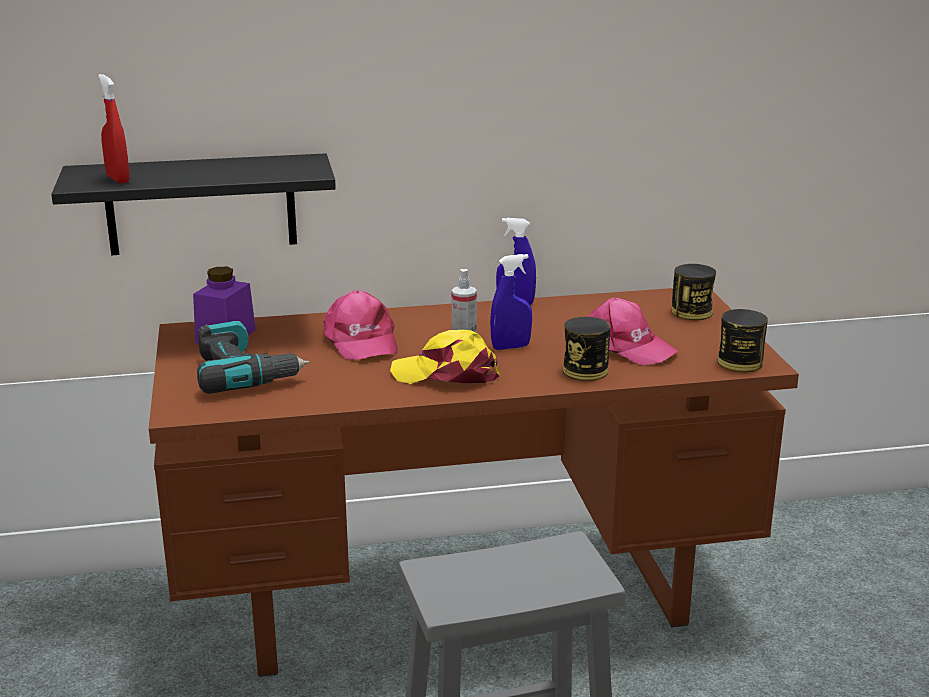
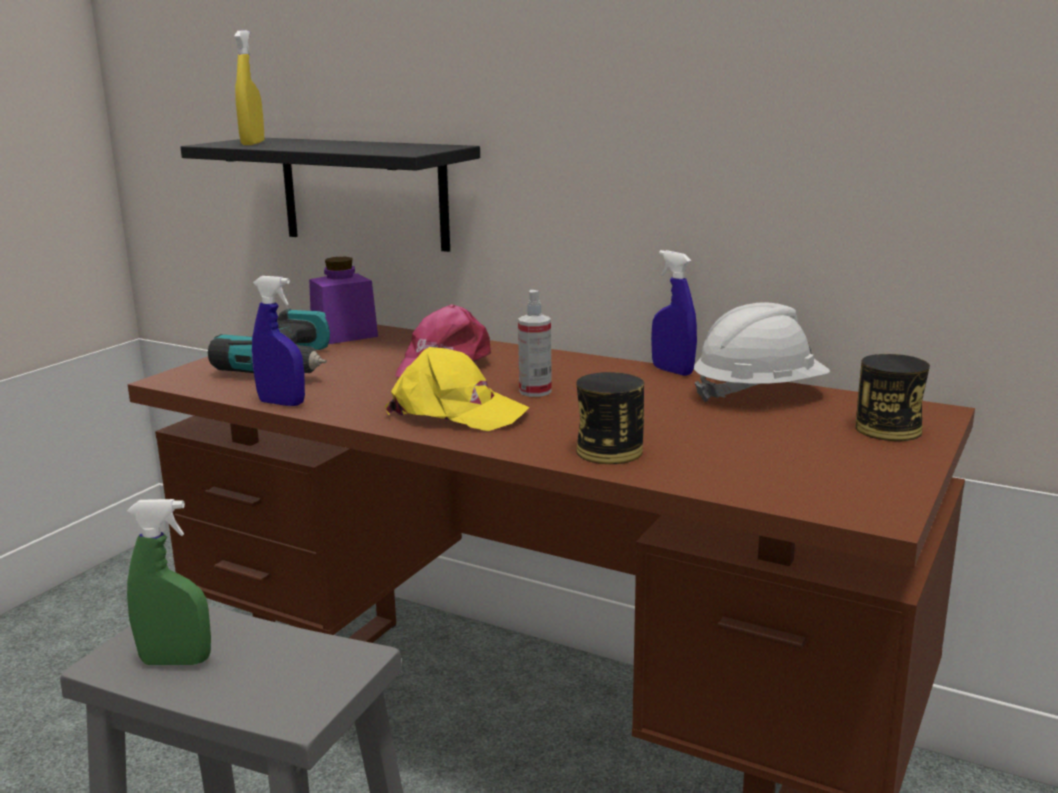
camera: 40 degrees right, 5 degrees down
(118, 179) = (253, 143): red spray bottle -> yellow spray bottle
(447, 374) = (455, 412): yellow cap -> yellow cap turned 150 degrees clockwise
(480, 589) = (176, 661): none -> green spray bottle
(510, 347) = (576, 407): blue spray bottle -> blue spray bottle (282, 403)
(592, 307) = (758, 394): none -> white hard hat
(625, 346) = (714, 441): pink cap -> none
(740, 362) = (843, 502): can -> none

